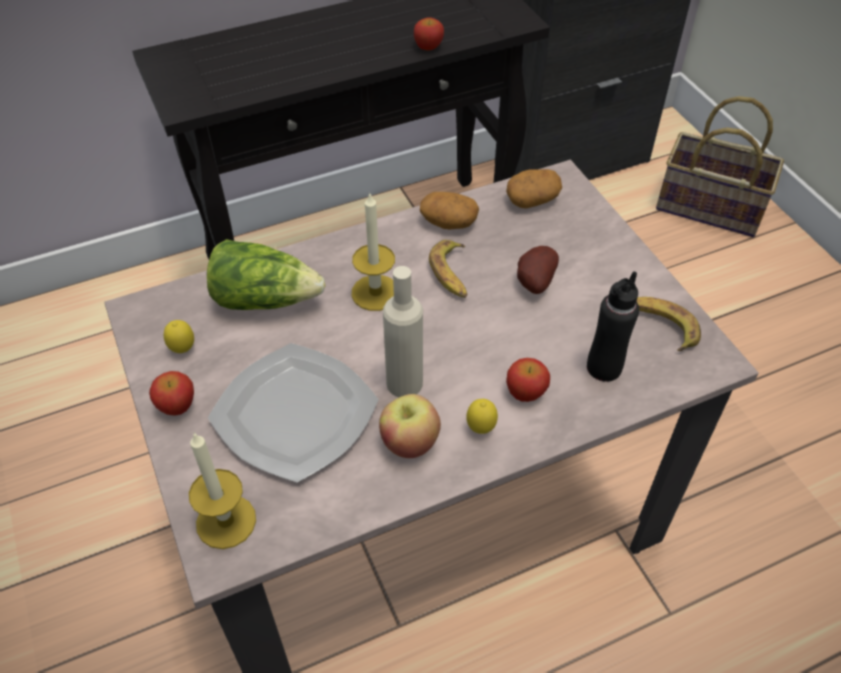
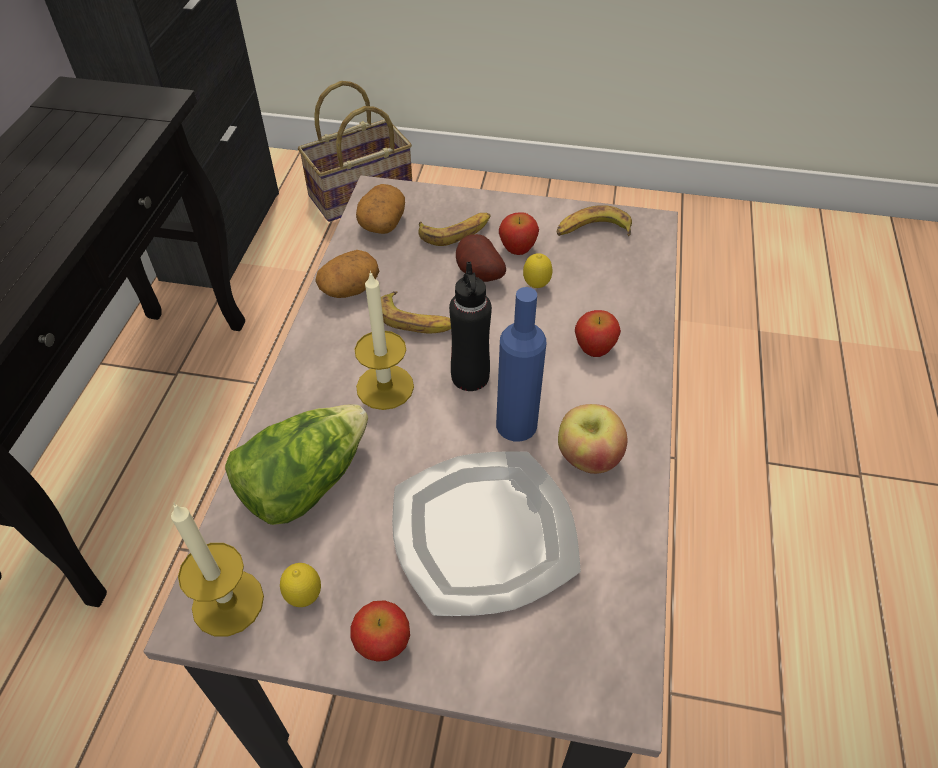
camera: 55 degrees left, 0 degrees up
(226, 521) = (577, 667): candle -> candle (228, 602)
(404, 383) = (516, 424): beige bottle -> blue bottle
(428, 47) = (110, 170): apple -> apple (517, 248)
(480, 429) = (611, 399): lemon -> lemon (536, 286)
(567, 244) = (456, 232): none -> banana
(603, 367) = (607, 287): black bottle -> black bottle (470, 376)

